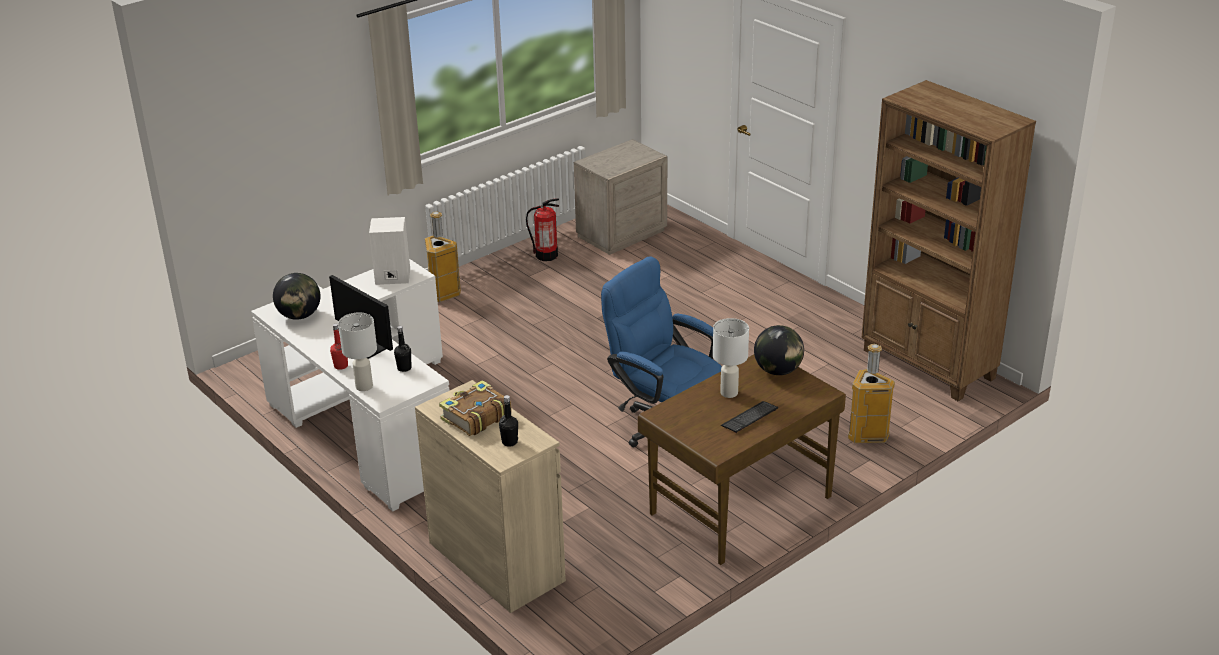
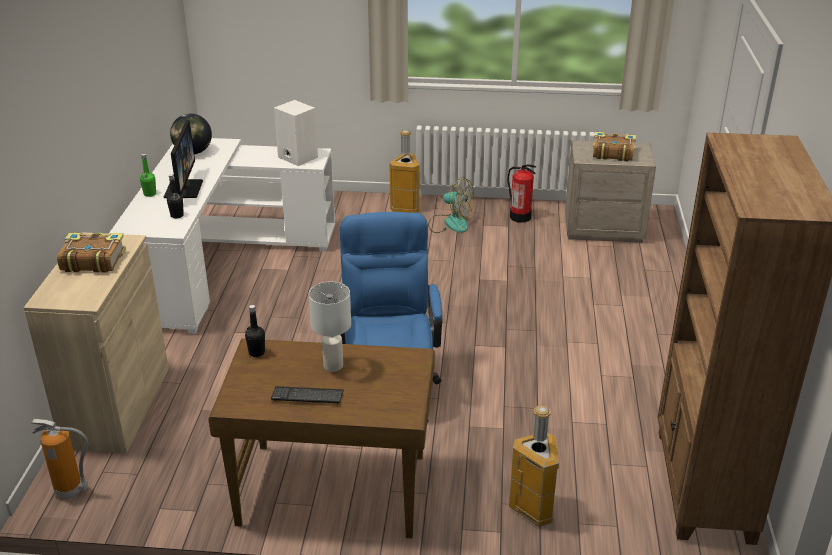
camera: 45 degrees right, 0 degrees up
(341, 366) = (150, 194): red bottle -> green bottle
(363, 386) = (134, 213): white table lamp -> none
(500, 288) = (450, 223): none -> fan
(509, 442) = (72, 290): black bottle -> black bottle (257, 352)
(572, 627) = (70, 490): none -> fire extinguisher
(621, 159) = (612, 153): none -> book
(778, 371) = (405, 373): globe -> none

